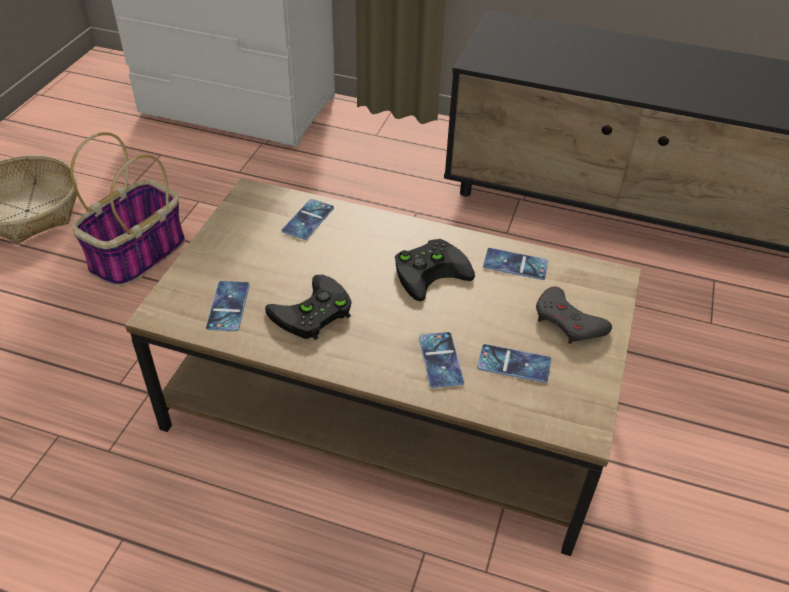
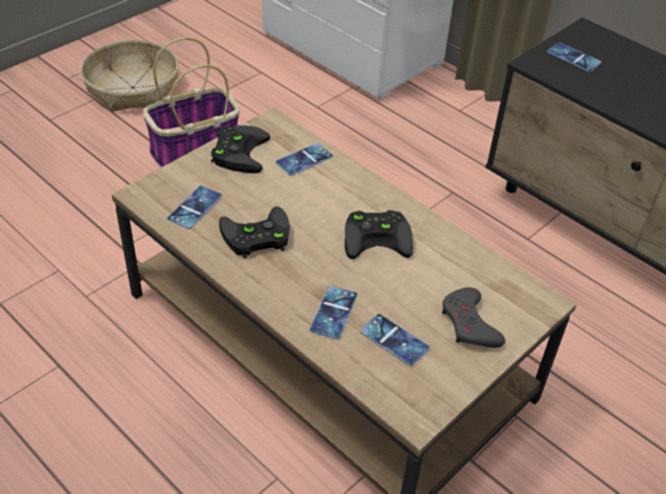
camera: 25 degrees right, 0 degrees up
(234, 233) = (238, 151): none -> black game controller
(515, 264) = (457, 258): phone -> phone (573, 57)

